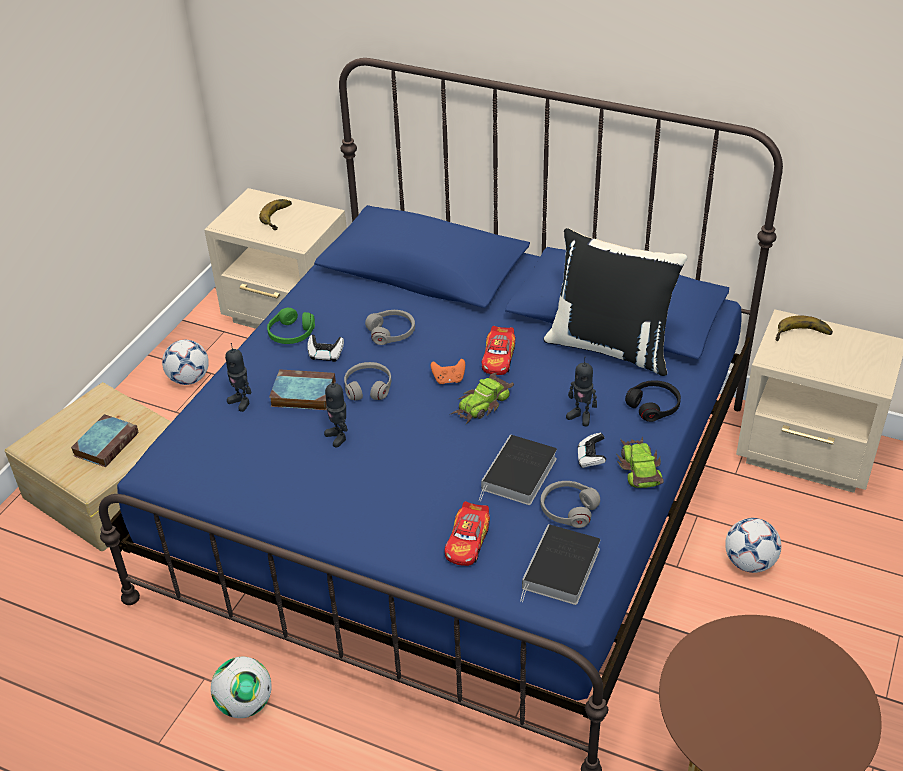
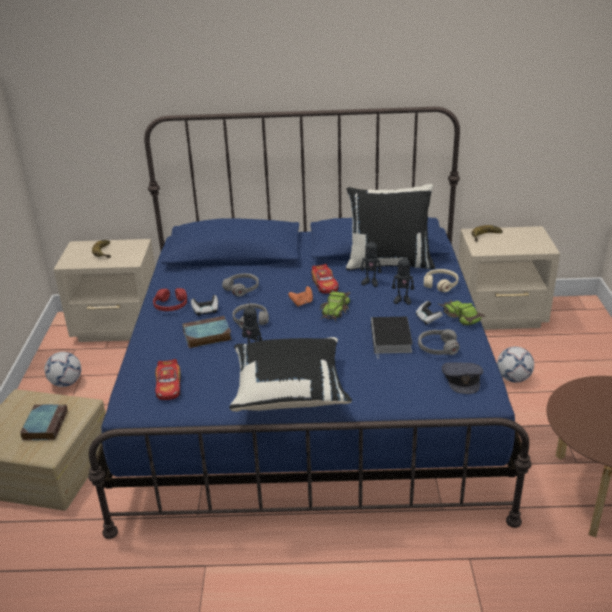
camera: 25 degrees left, 10 degrees down
(241, 402) = (164, 351): toy robot -> toy robot (370, 282)
(245, 704) = (249, 571): football -> none
(291, 333) = (171, 305): green headphones -> red headphones
(341, 511) = (289, 391): none -> black pillow
(467, 542) = (390, 383): toy car -> toy car (168, 386)
(561, 570) = (462, 380): book -> grey cap
(653, 406) = (440, 284): black headphones -> beige headphones

